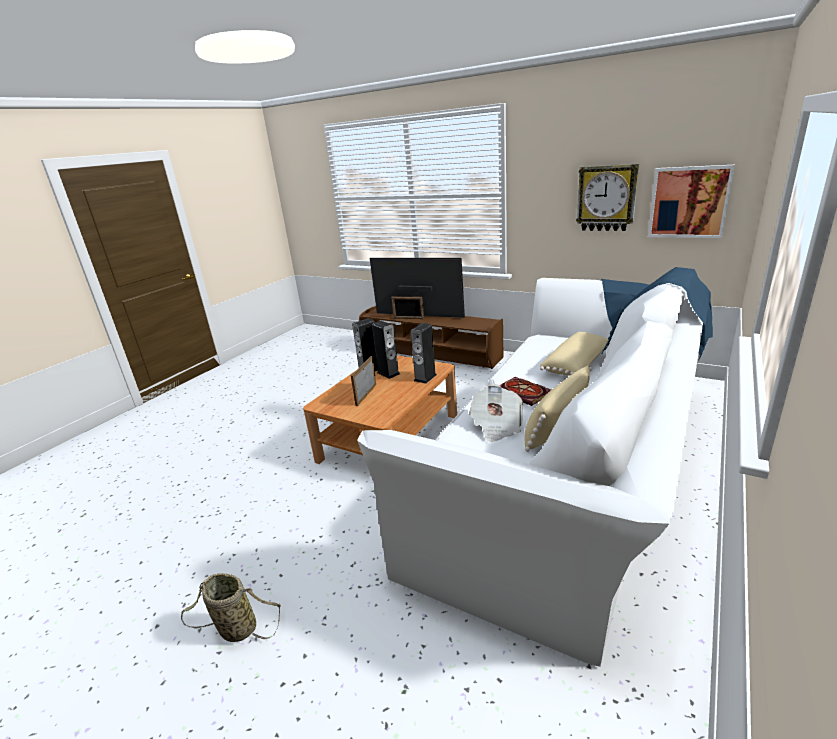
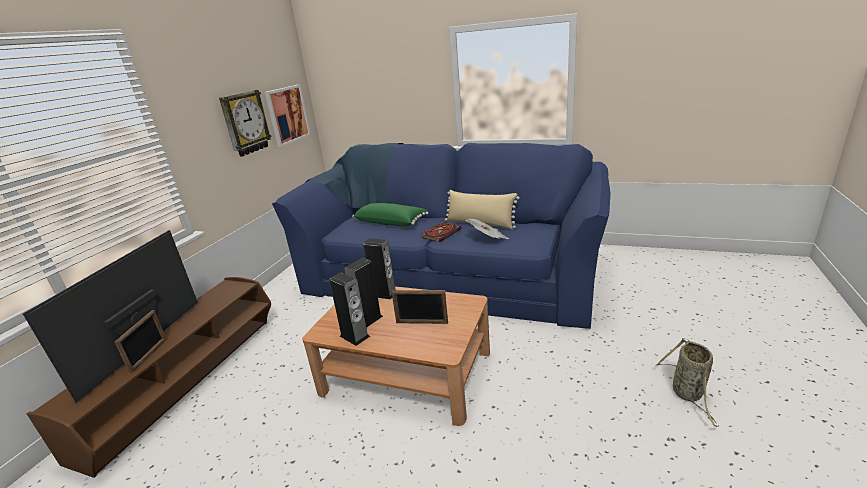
camera: 100 degrees left, 0 degrees up
(571, 471) = (450, 273): white sofa -> blue sofa
(578, 365) = (391, 222): beige pillow -> green pillow

